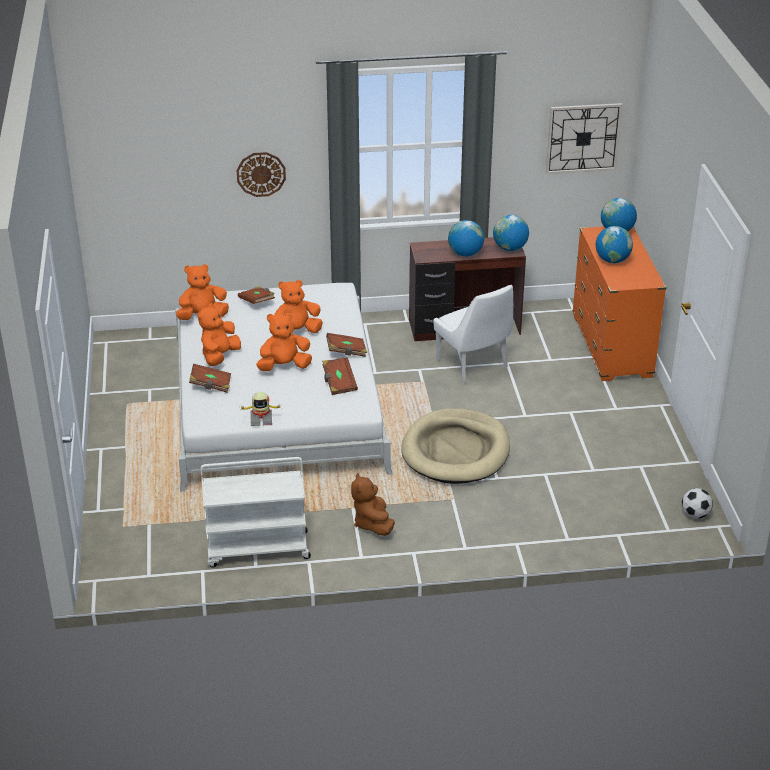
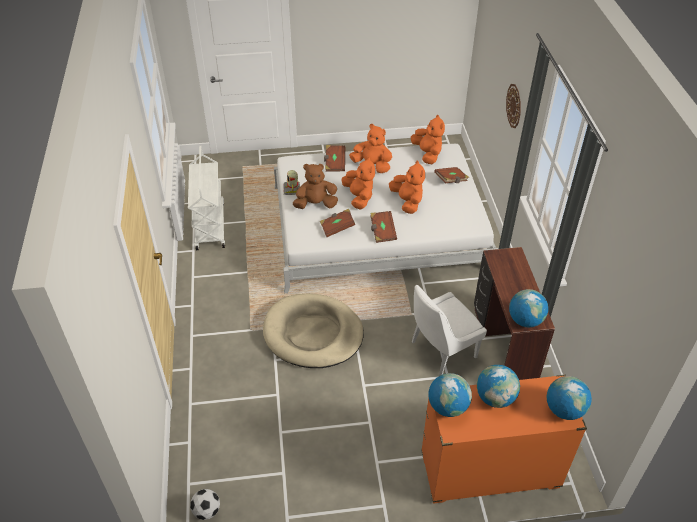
camera: 90 degrees right, 10 degrees up
(372, 523) = (228, 282): brown plush toy -> brown plush toy (316, 204)
(465, 253) = (507, 285): globe -> globe (448, 407)
(583, 138) = (629, 314): wall clock -> none

